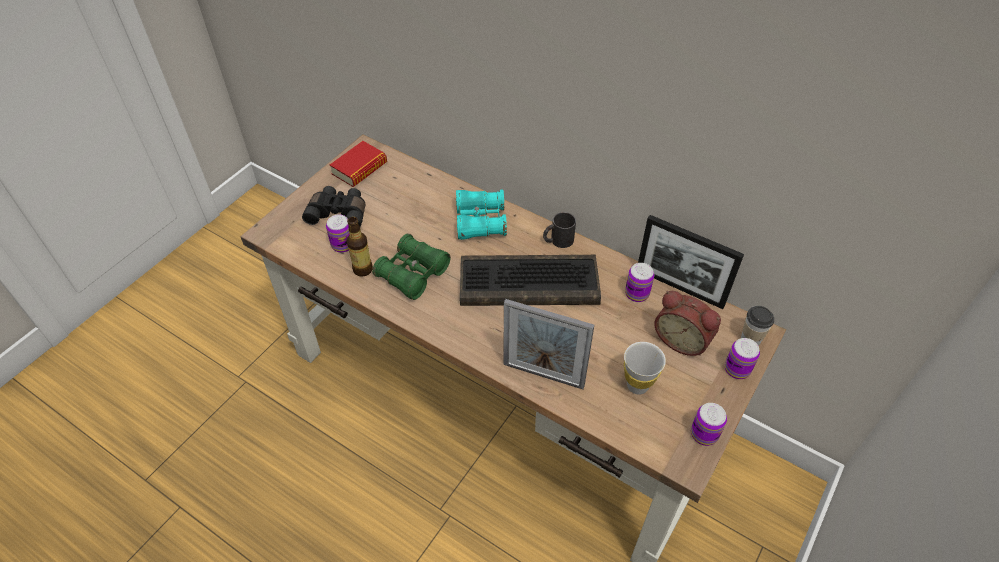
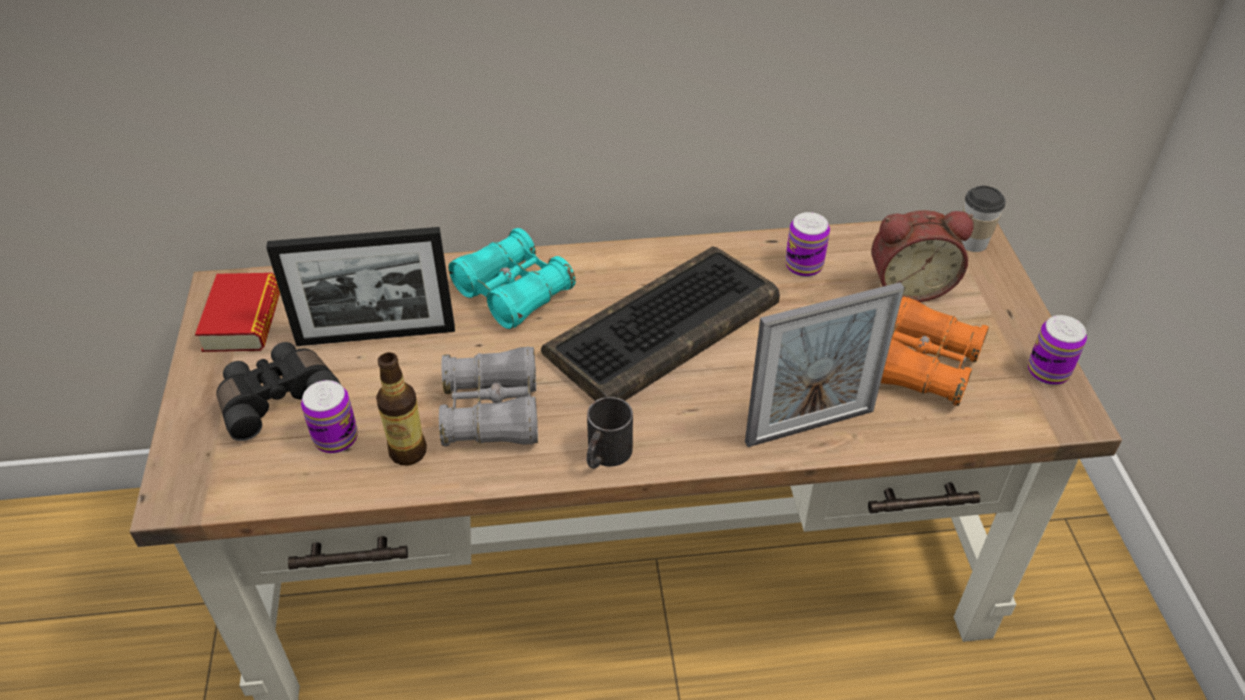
camera: 40 degrees left, 5 degrees down
(413, 274) = (492, 412): green binoculars -> grey binoculars
(557, 240) = (641, 259): black mug -> black mug (605, 455)
(637, 385) = (924, 366): white cup -> orange binoculars
(679, 287) = (840, 232): picture frame -> picture frame (376, 335)
(737, 369) = (997, 282): can -> none

